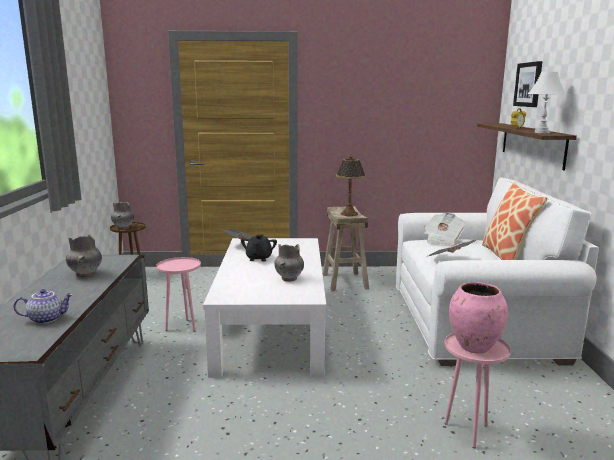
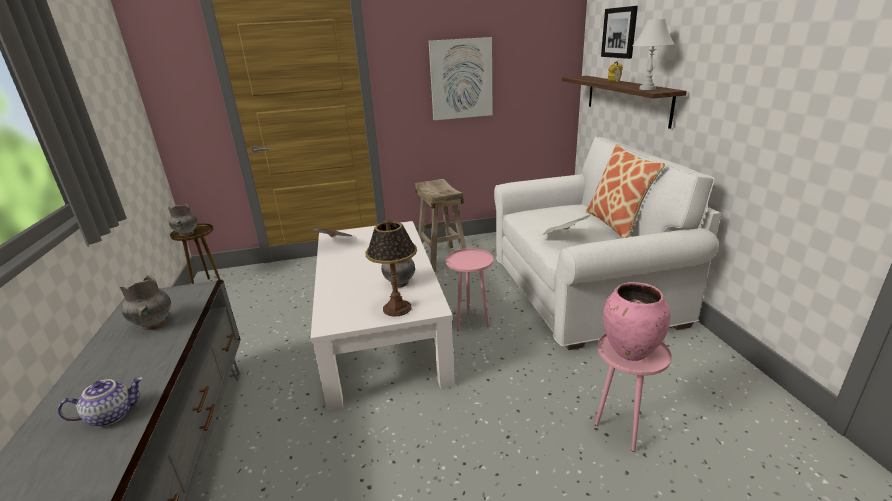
camera: 10 degrees left, 10 degrees up
(182, 327) = (282, 344): pink side table -> pink side table (471, 322)
(259, 258) = (357, 258): black teapot -> none
(349, 214) = (441, 189): table lamp -> table lamp (397, 308)
(380, 118) = (461, 79): none -> picture
(442, 240) = (545, 210): newspaper -> none

